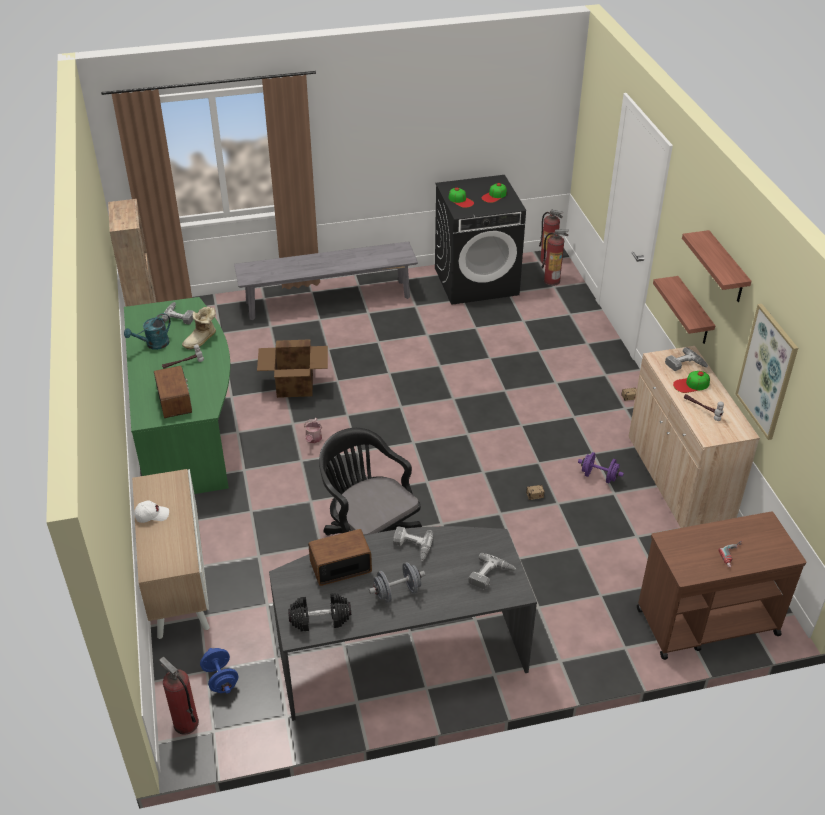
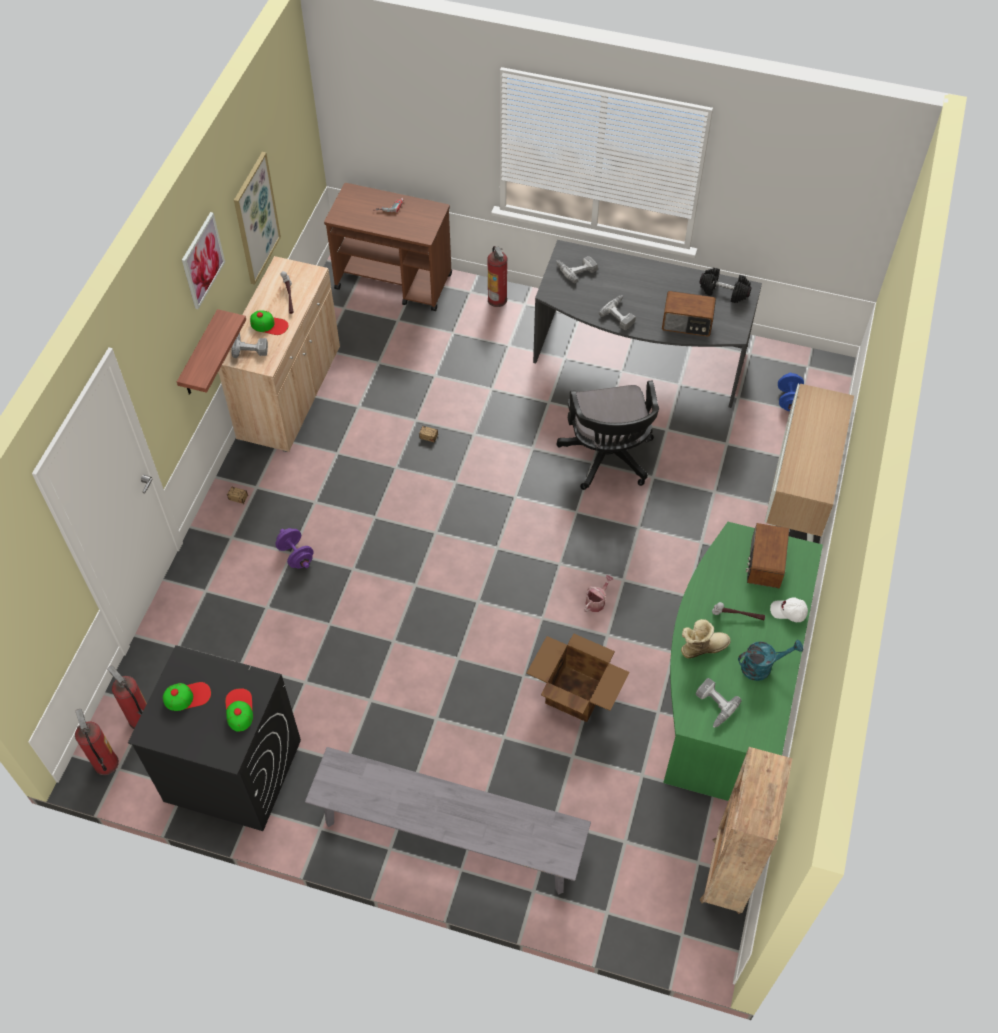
camera: 150 degrees left, 15 degrees up
(152, 515) = (825, 453): white cap -> white cap (788, 612)
(185, 723) = (827, 380): fire extinguisher -> fire extinguisher (497, 299)
(397, 592) = (654, 287): grey dumbbell -> none
(599, 476) = (355, 428): purple dumbbell -> purple dumbbell (296, 555)
(726, 268) = (202, 260): shelf -> picture

